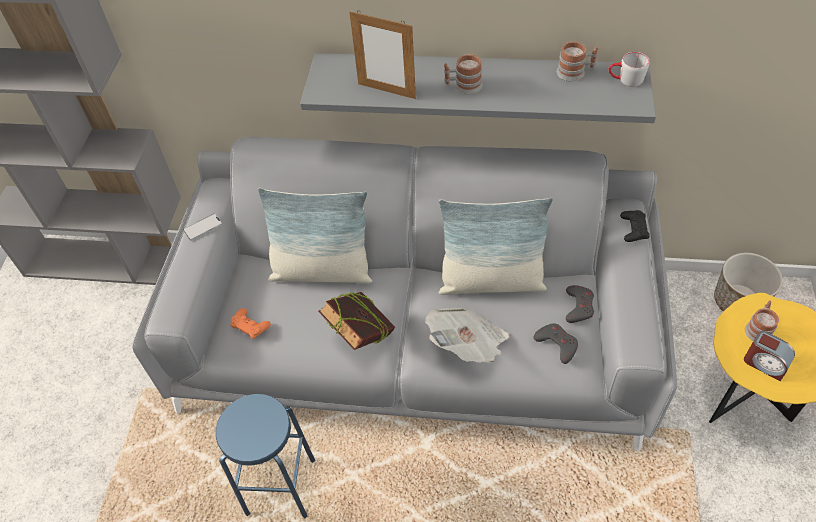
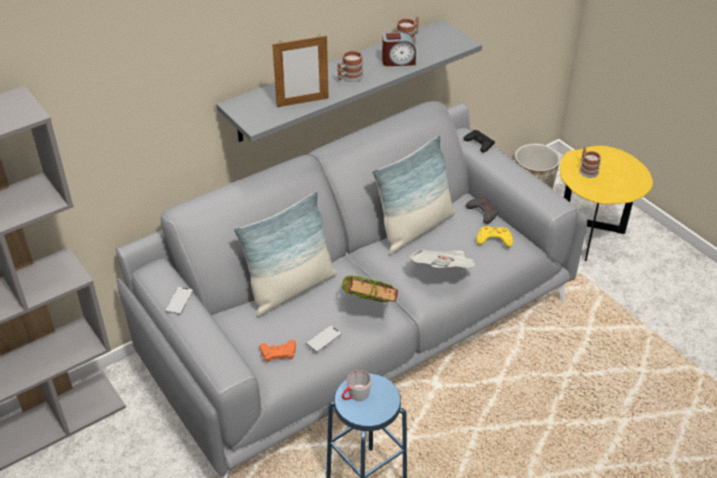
camera: 45 degrees left, 10 degrees down
(296, 339) = (323, 339): none -> phone
(557, 344) = (494, 239): grey game controller -> yellow game controller
(625, 80) = (442, 33): grey mug -> grey mug (355, 396)
(764, 364) = (608, 185): alarm clock -> alarm clock (398, 61)

